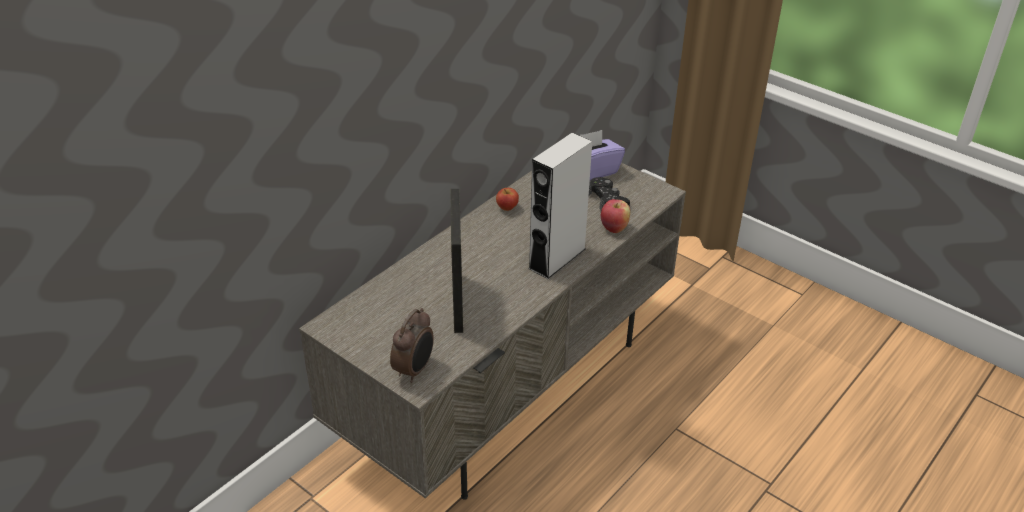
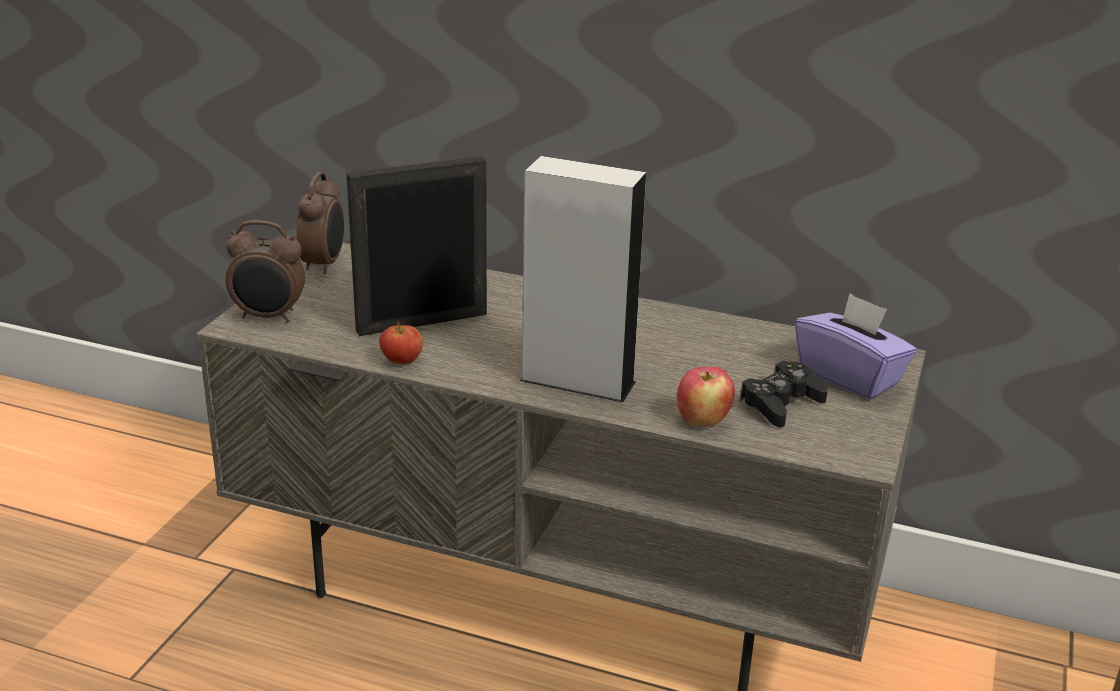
camera: 70 degrees right, 10 degrees down
(347, 332) = (324, 264): none -> alarm clock
(507, 208) = (676, 322): apple -> apple (402, 361)

